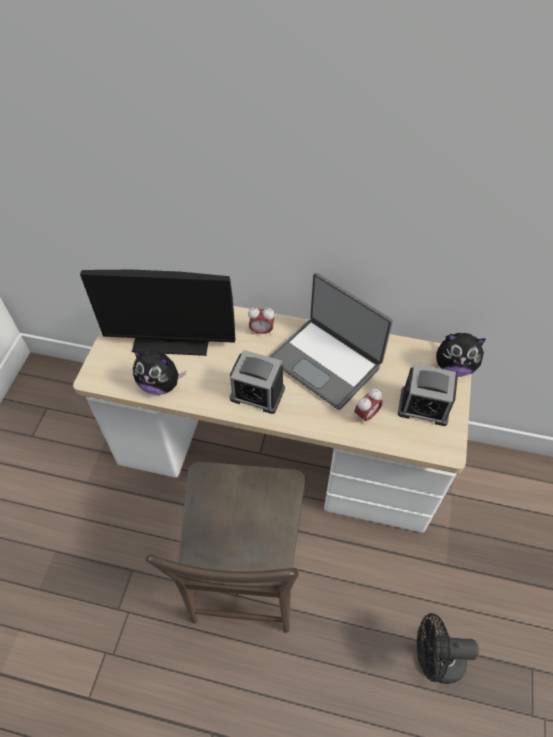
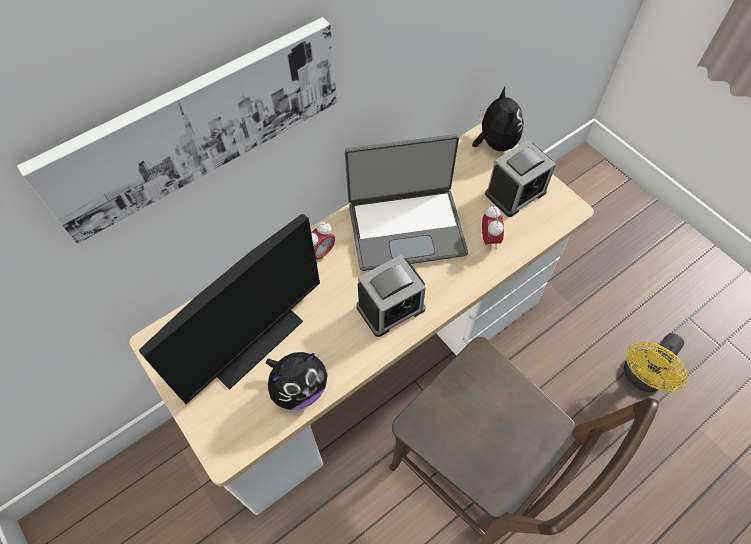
camera: 50 degrees left, 5 degrees up
(211, 180) = (197, 125): none -> picture
(434, 659) = (641, 378): black fan -> yellow fan
(454, 367) = (494, 143): plush toy -> plush toy turned 60 degrees counterclockwise

